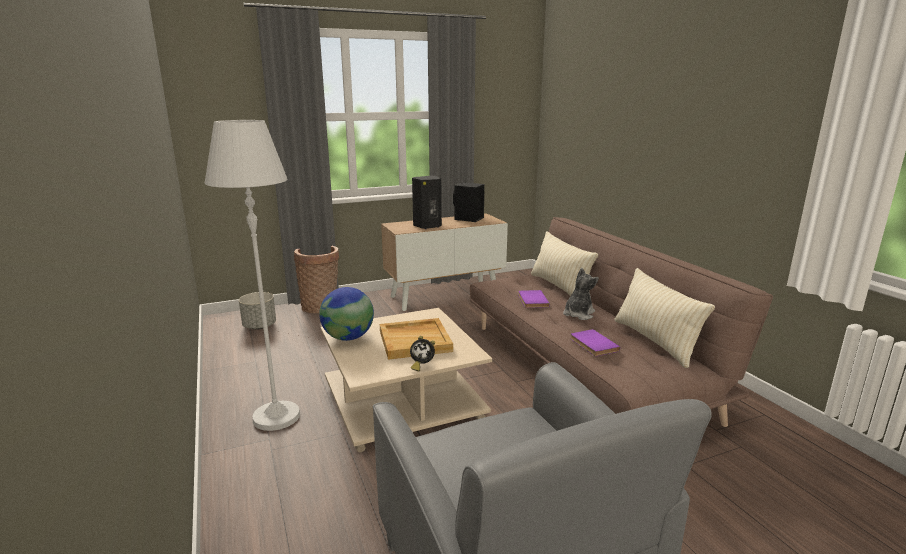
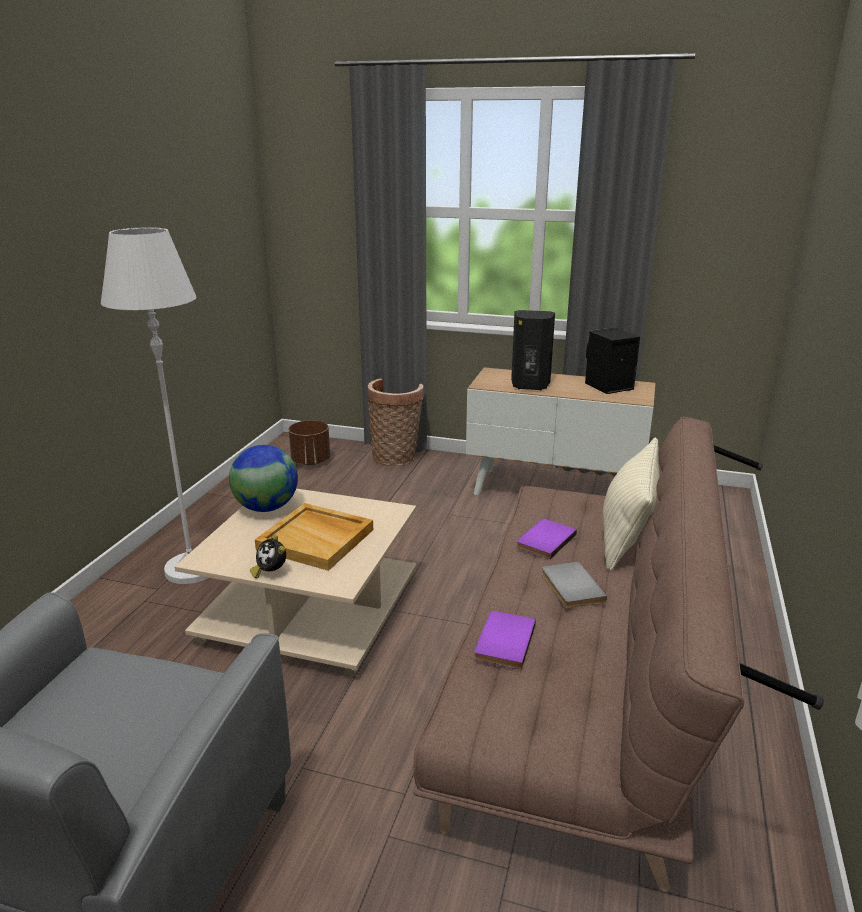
camera: 40 degrees right, 5 degrees up
(259, 326) = (310, 461): grey planter -> brown planter
(578, 314) = (570, 587): plush toy -> grey book
(654, 341) = (610, 682): beige pillow -> none

